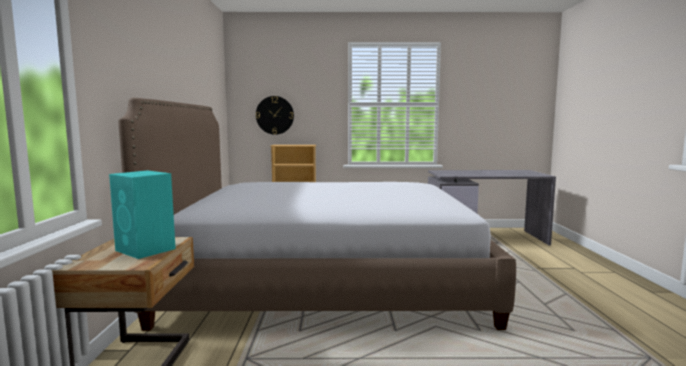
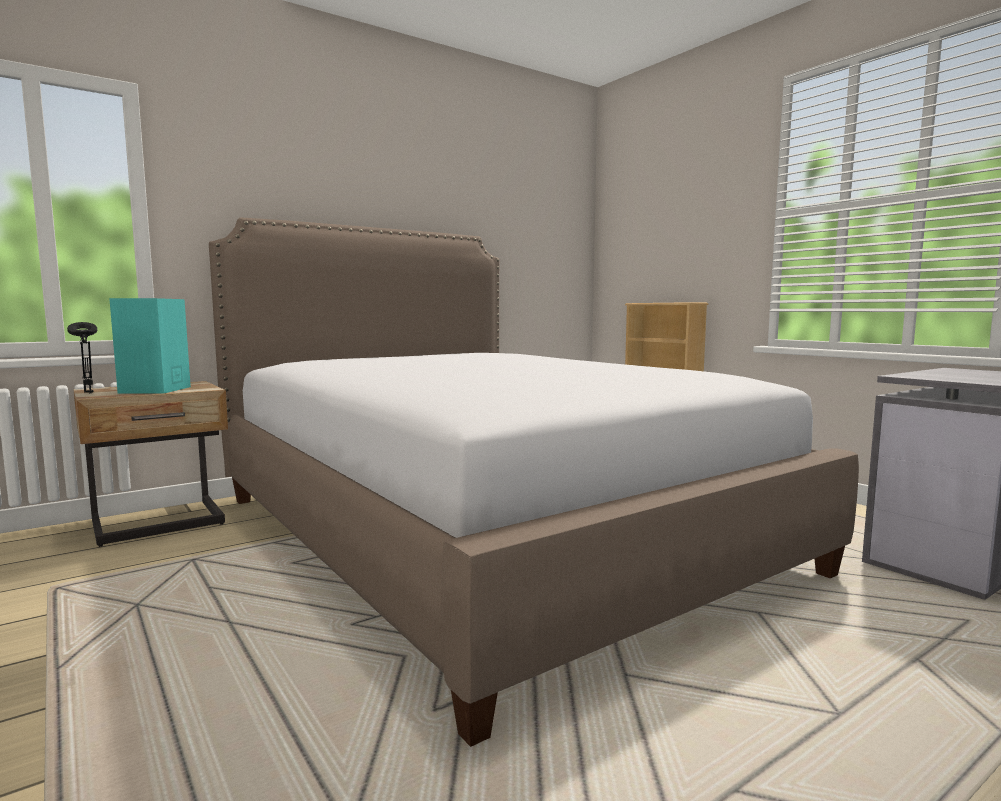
camera: 55 degrees right, 0 degrees up
(112, 266) = (89, 393): none -> black table lamp
(275, 115) = (653, 250): wall clock -> none

